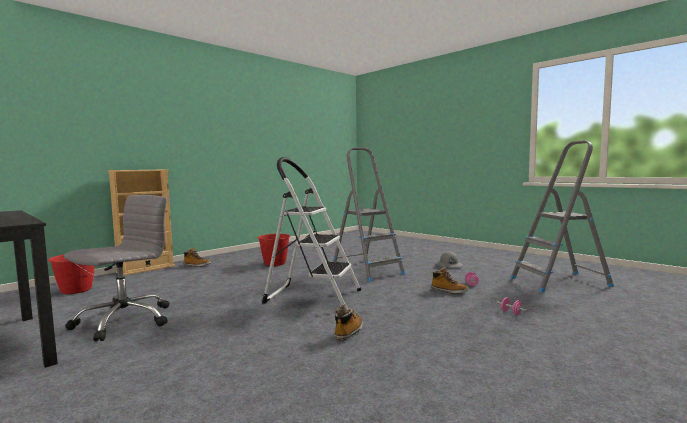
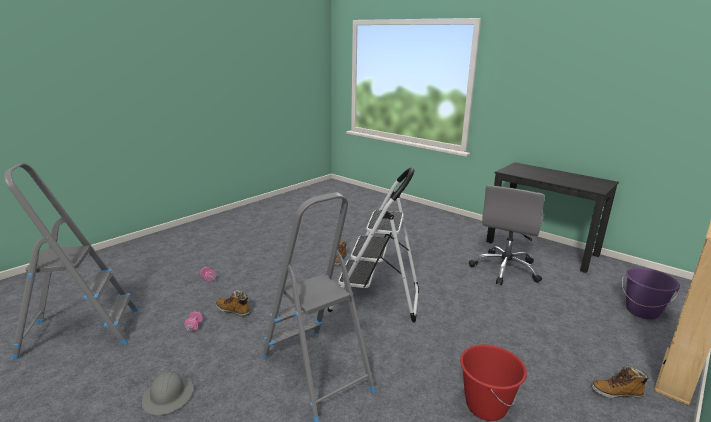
camera: 175 degrees right, 15 degrees up
(76, 290) = (642, 311): red bucket -> purple bucket

